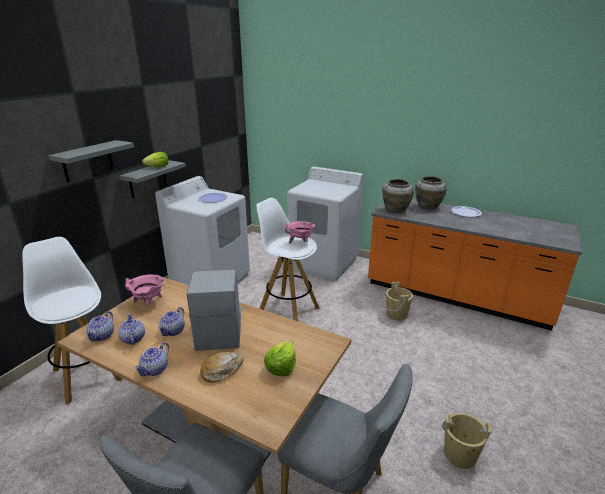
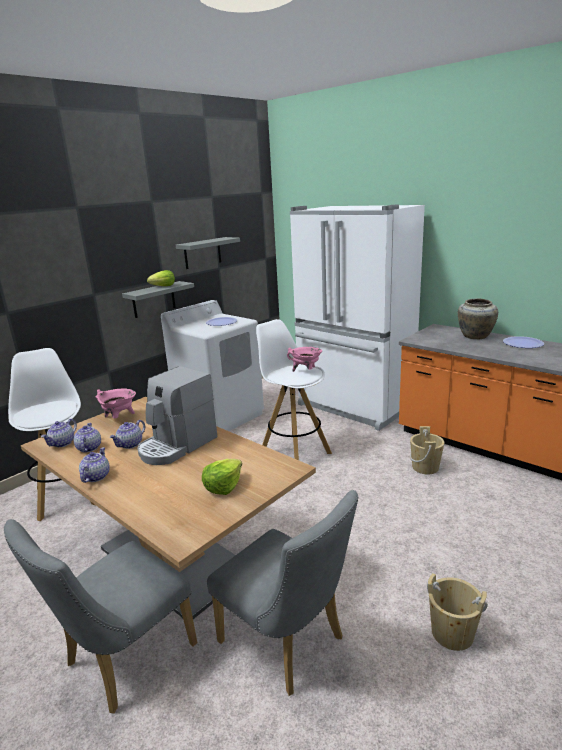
camera: 15 degrees right, 5 degrees down
(87, 161) = (88, 276): grey shelf -> grey shelf (202, 253)
(155, 370) = (96, 476): teapot -> teapot turned 150 degrees clockwise
(219, 328) = (177, 445): coffee machine -> coffee machine turned 150 degrees counterclockwise
(222, 370) = (160, 483): bread -> none
(324, 263) = (354, 407): white washing machine -> white fridge
(395, 210) = (430, 339): beige vase -> none

